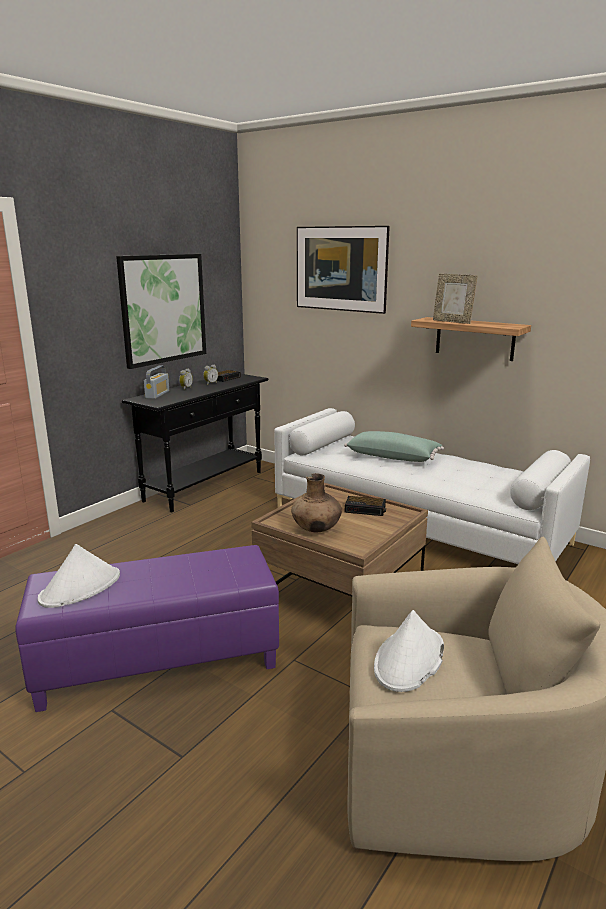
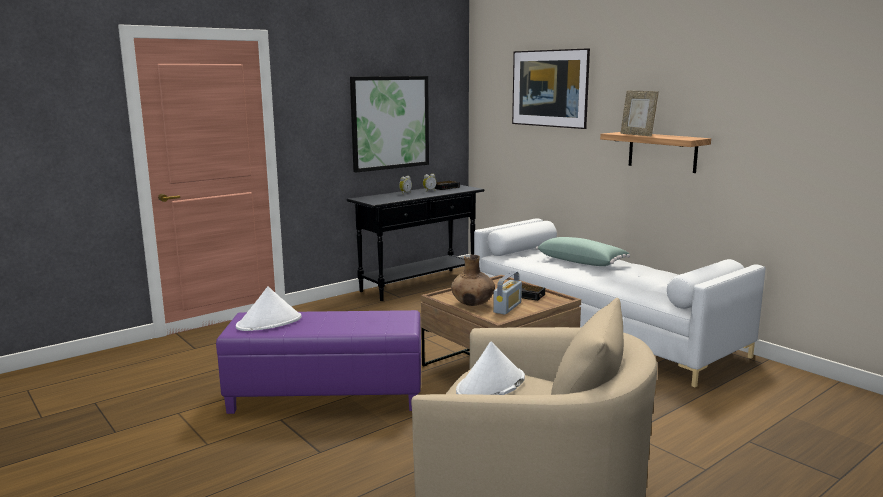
camera: 15 degrees right, 5 degrees down
(157, 394) = (378, 196): radio -> radio (507, 307)

